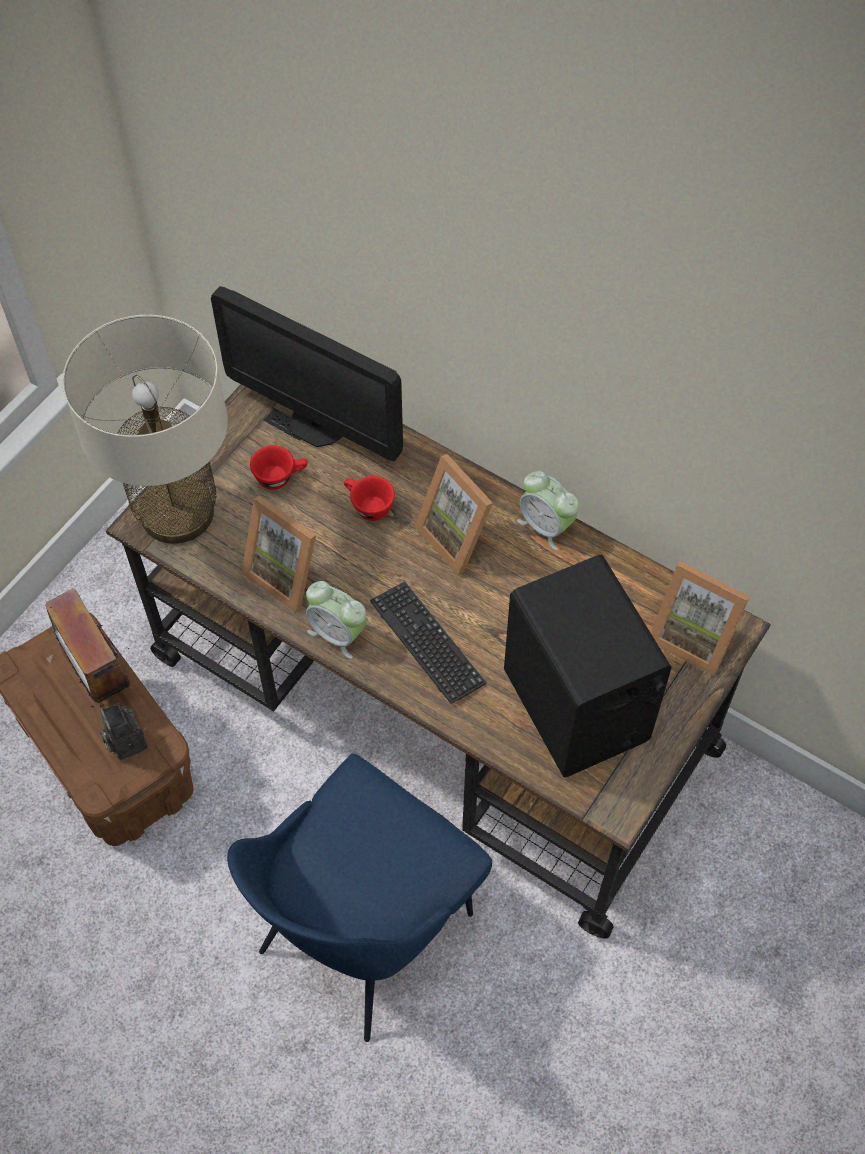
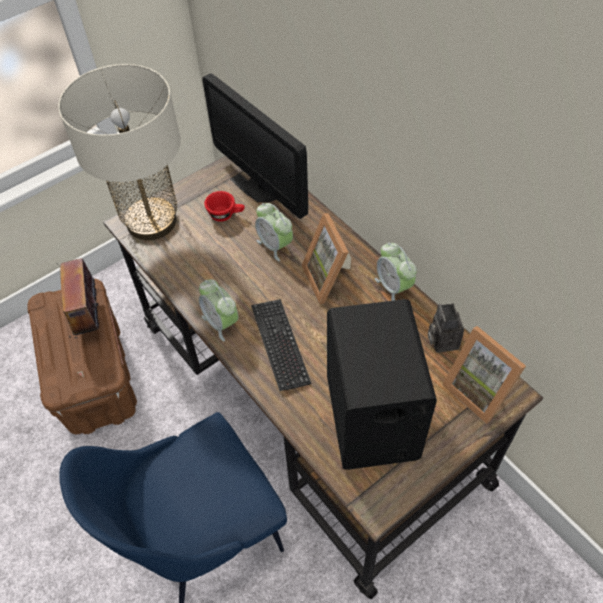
camera: 20 degrees right, 5 degrees down
(125, 742) = (86, 366): camera -> camera (441, 340)
(288, 573) = (205, 275): picture frame -> none
(367, 506) = (275, 245): red cup -> alarm clock

